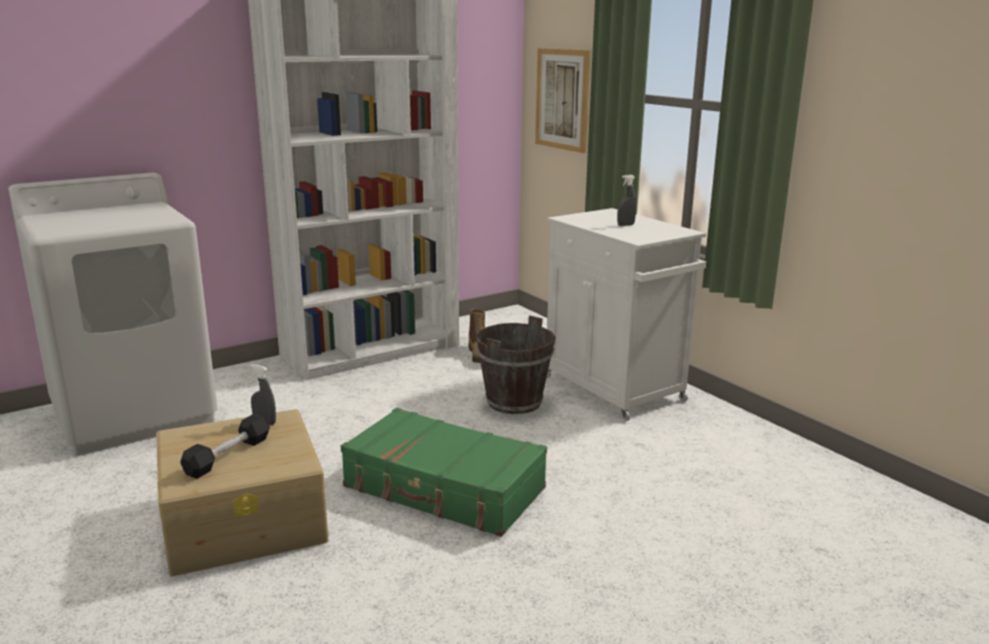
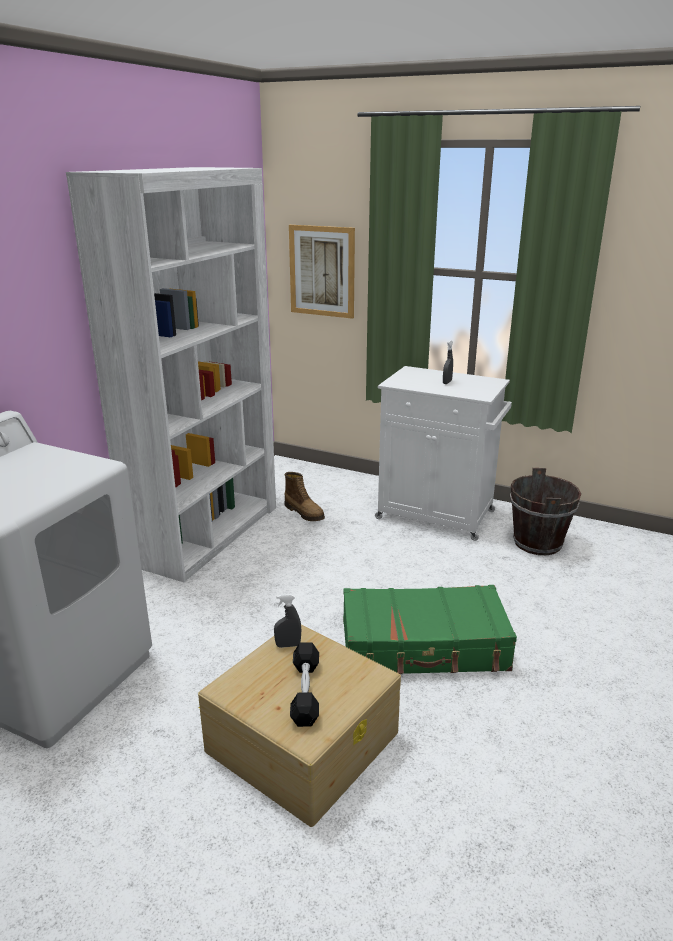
camera: 30 degrees left, 5 degrees up
(514, 402) = (381, 549): brown bucket -> brown bucket (538, 543)

